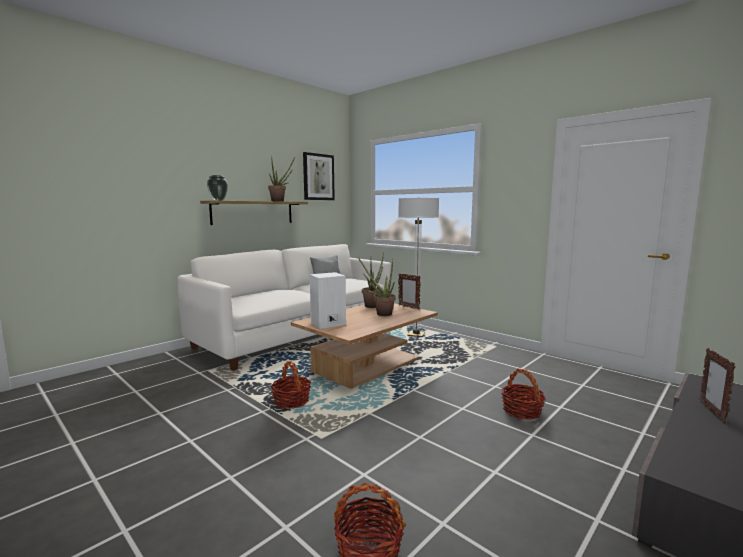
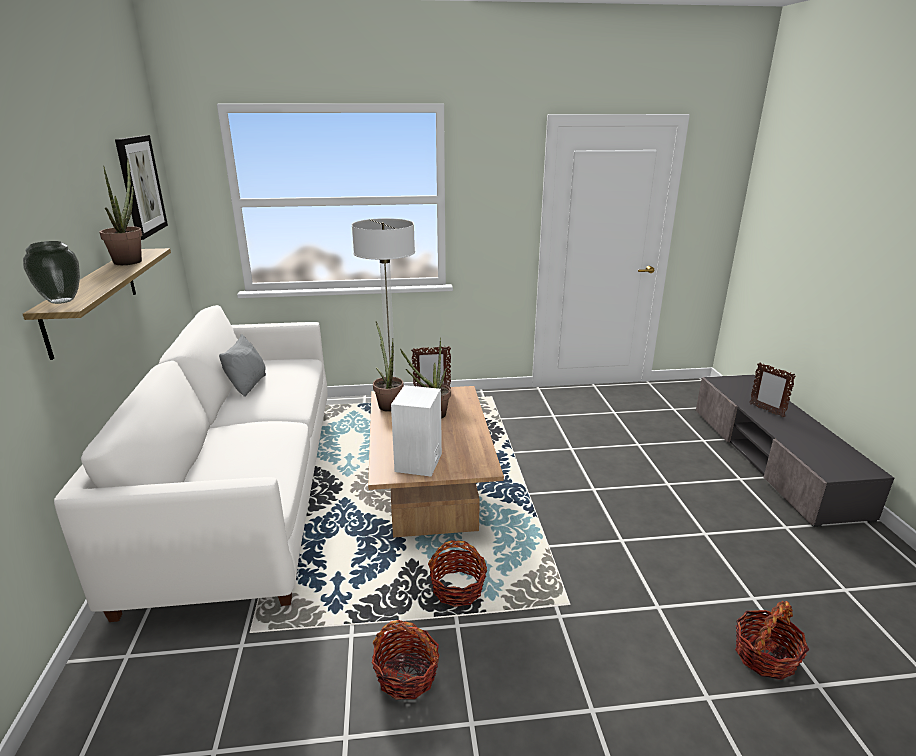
camera: 50 degrees left, 15 degrees up
(522, 411) = (628, 464): basket -> basket (407, 675)

